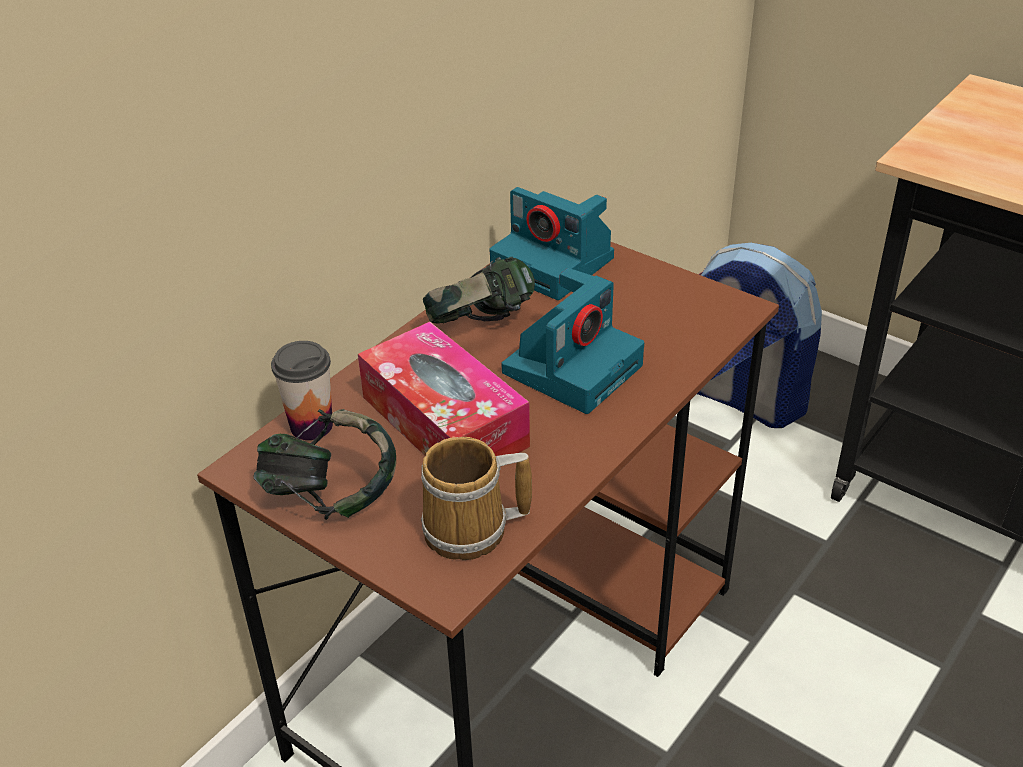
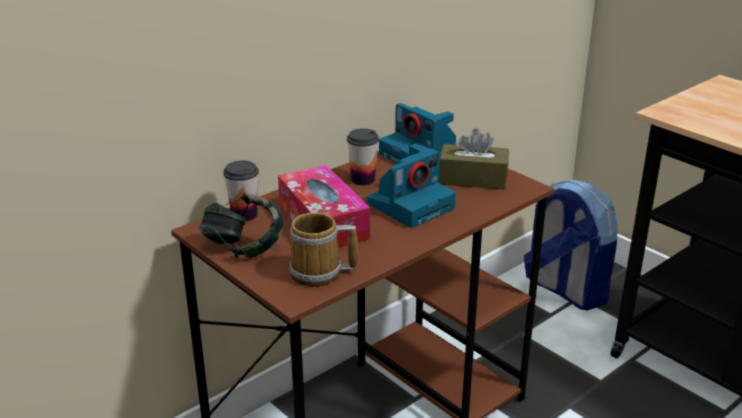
camera: 10 degrees right, 10 degrees down
(481, 326) = (363, 179): headphones -> cup
(651, 303) = (472, 179): none -> brown tissue box

